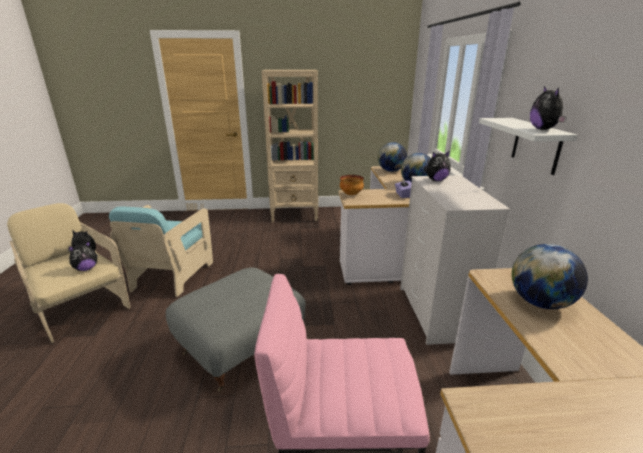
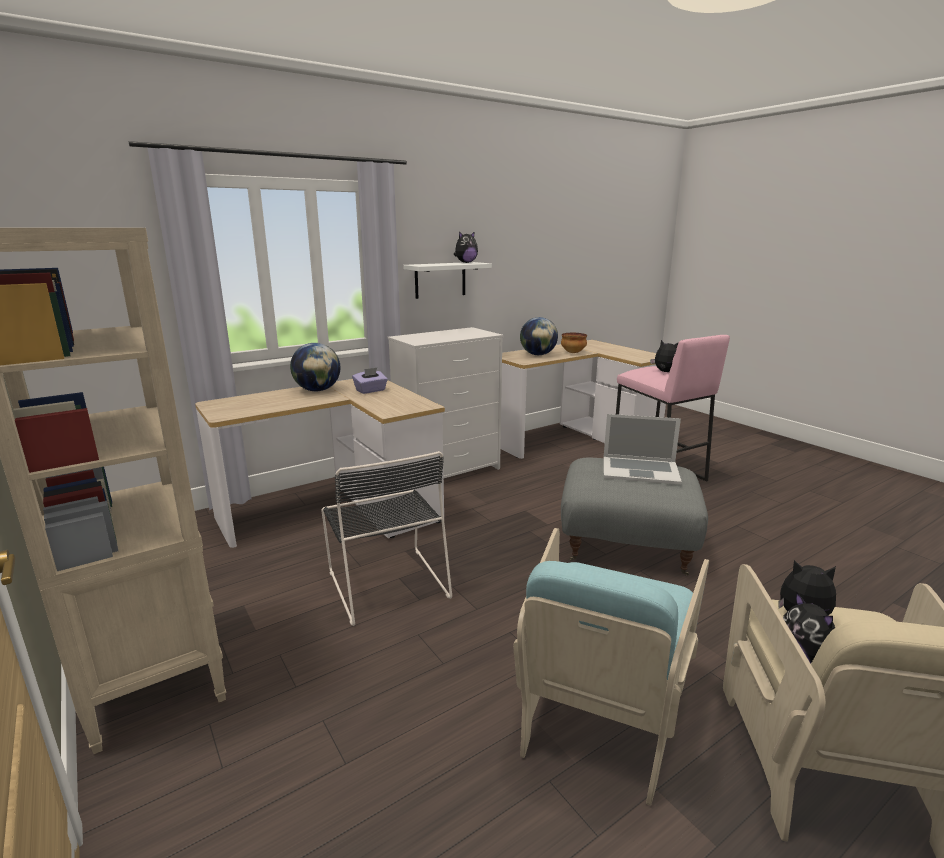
camera: 120 degrees left, 5 degrees down
(172, 275) = (602, 712): turquoise armchair -> turquoise armchair turned 135 degrees clockwise
(236, 300) = (640, 470): none -> laptop
(302, 255) = (387, 582): none -> black chair
(351, 194) = (397, 409): bowl -> bowl (573, 353)
(391, 171) = (242, 407): globe -> none
(436, 180) = (421, 339): plush toy -> plush toy (664, 372)

